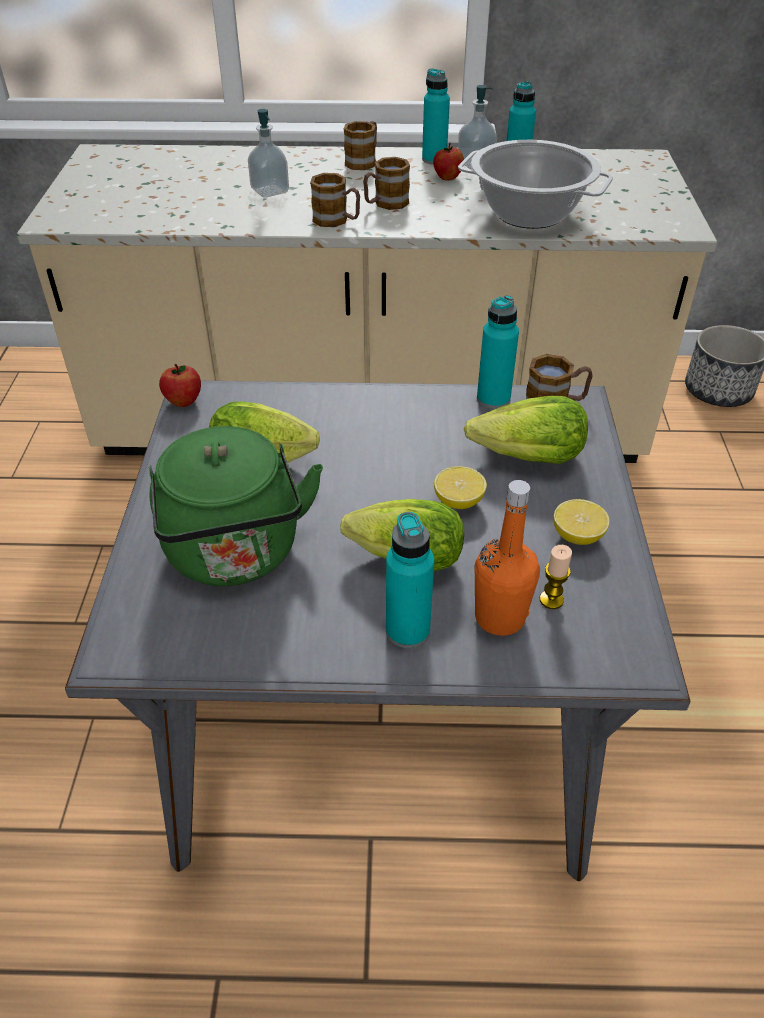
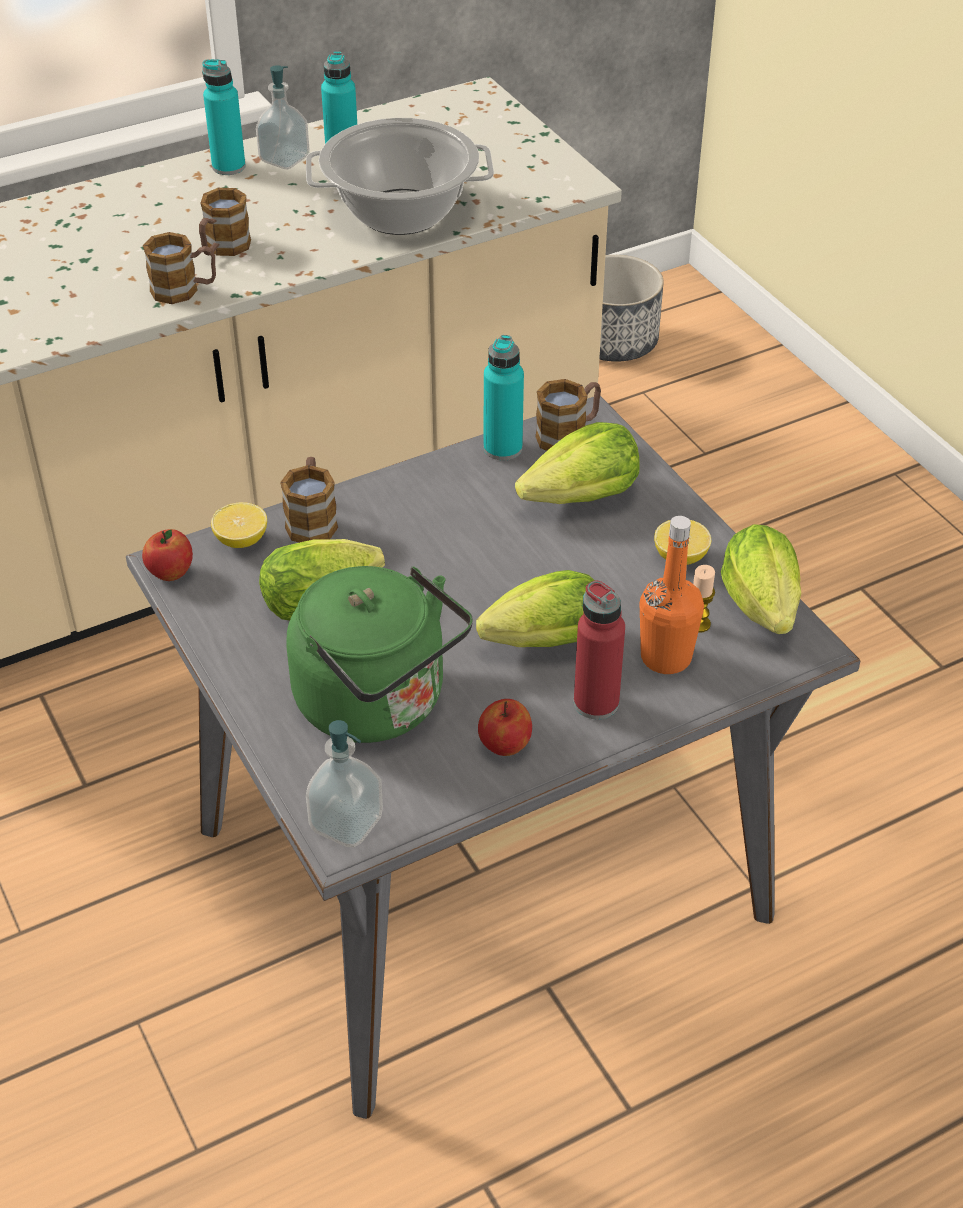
camera: 30 degrees left, 0 degrees up
(270, 191) = (60, 273): soap dispenser -> soap dispenser (346, 823)
(363, 161) = (141, 194): mug -> mug (312, 519)
(407, 630) = (596, 703): turquoise bottle -> red bottle
(447, 178) = (267, 189): apple -> apple (504, 746)
(458, 501) = (549, 567): lemon -> lemon (241, 540)
(620, 613) = (762, 611): none -> lettuce

